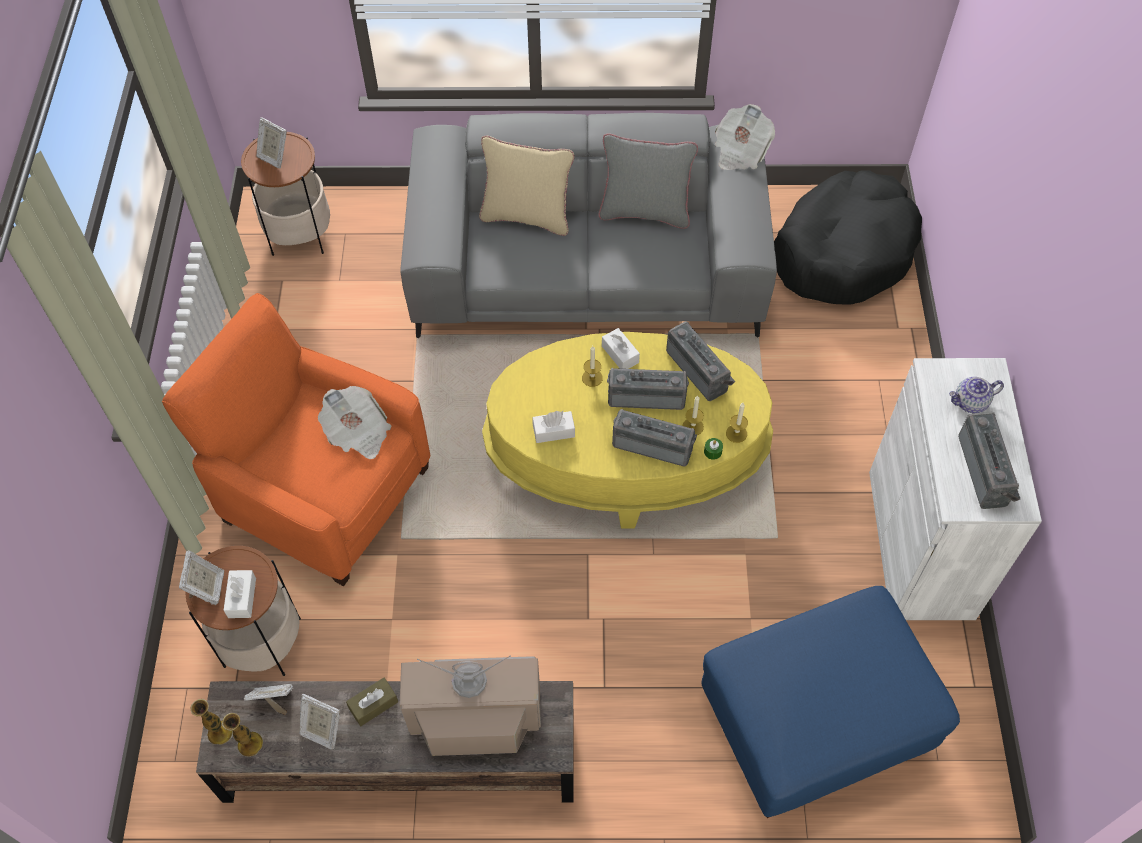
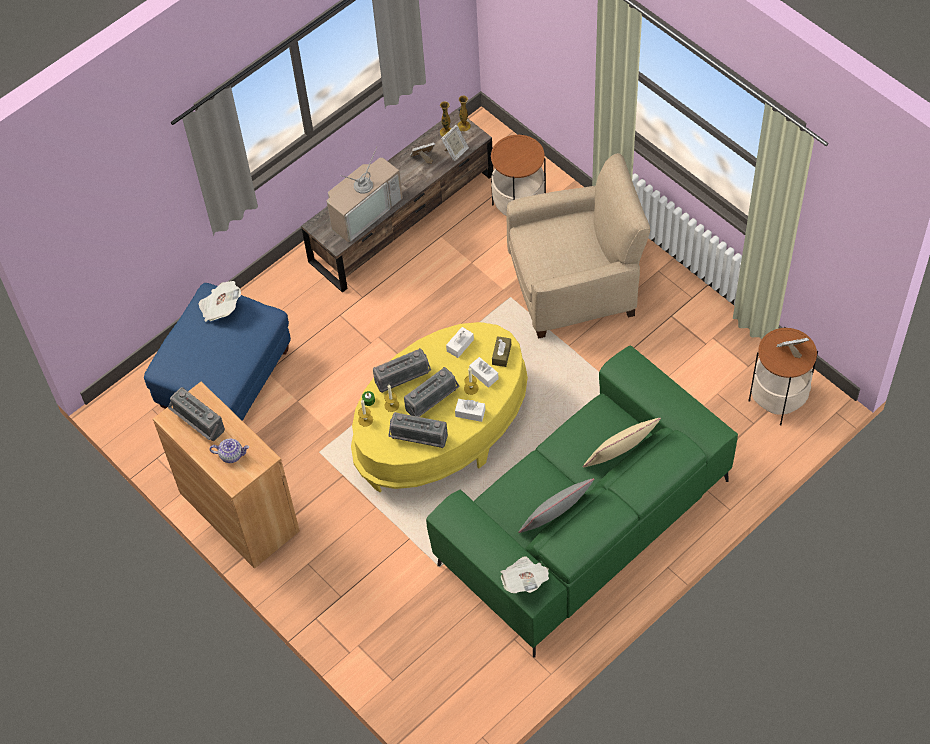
camera: 140 degrees right, 0 degrees up
(207, 589) = (526, 146): picture frame -> none
(242, 598) = (506, 155): white tissue box -> white tissue box (484, 375)
(324, 493) = (574, 285): orange armchair -> beige armchair
(358, 433) = (554, 265): newspaper -> newspaper (220, 308)
(373, 705) = (412, 182): brown tissue box -> brown tissue box (501, 354)
(587, 273) = (582, 521): grey sofa -> green sofa
(843, 251) = (440, 676): black dog bed -> none
(920, 543) = (239, 511): white cabinet -> brown cabinet
(970, 403) = (231, 455): teapot -> teapot turned 60 degrees clockwise

